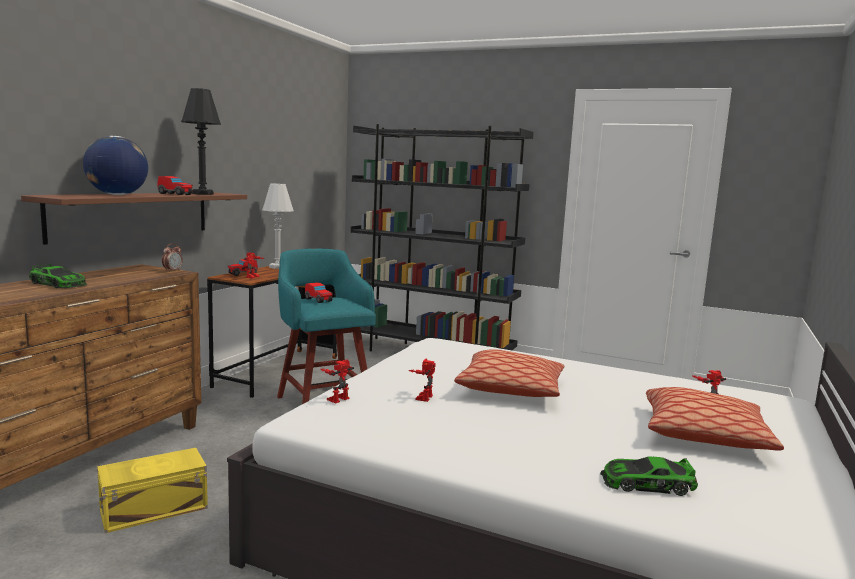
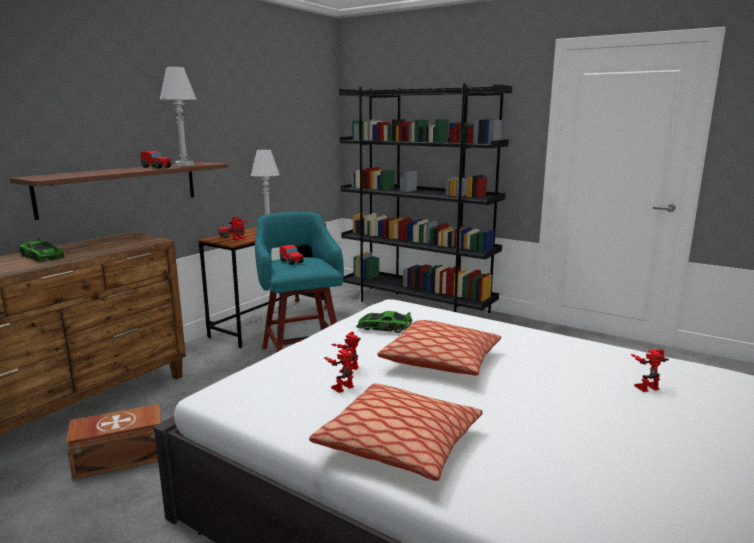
camera: 10 degrees right, 5 degrees up
(117, 195) = (98, 172): globe -> none
(152, 508) = (119, 457): yellow storage box -> brown storage box
(172, 271) = (152, 239): alarm clock -> none
(202, 194) = (184, 165): black table lamp -> white table lamp
(337, 398) = (265, 369): toy robot -> toy robot (342, 386)
(646, 483) = (535, 486): toy car -> toy car (384, 327)
(704, 434) = (629, 424): pillow -> pillow (400, 444)

